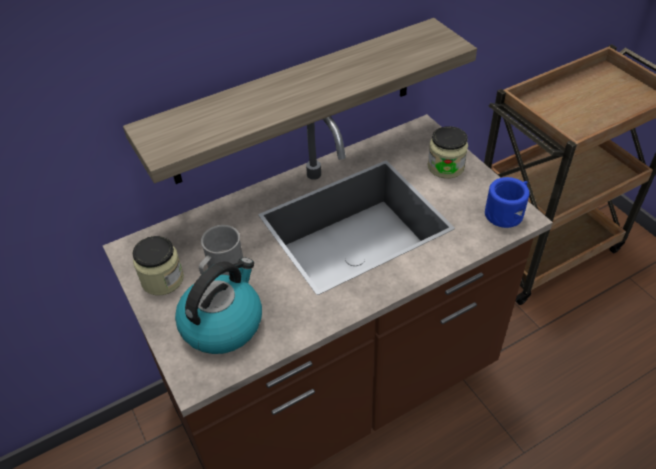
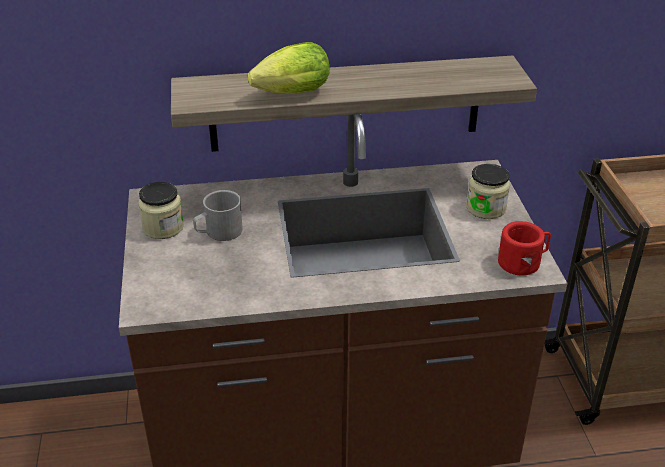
camera: 20 degrees right, 10 degrees down
(223, 323) = (193, 274): kettle -> none
(257, 114) = (289, 94): none -> lettuce
(506, 212) = (523, 262): blue mug -> red mug

